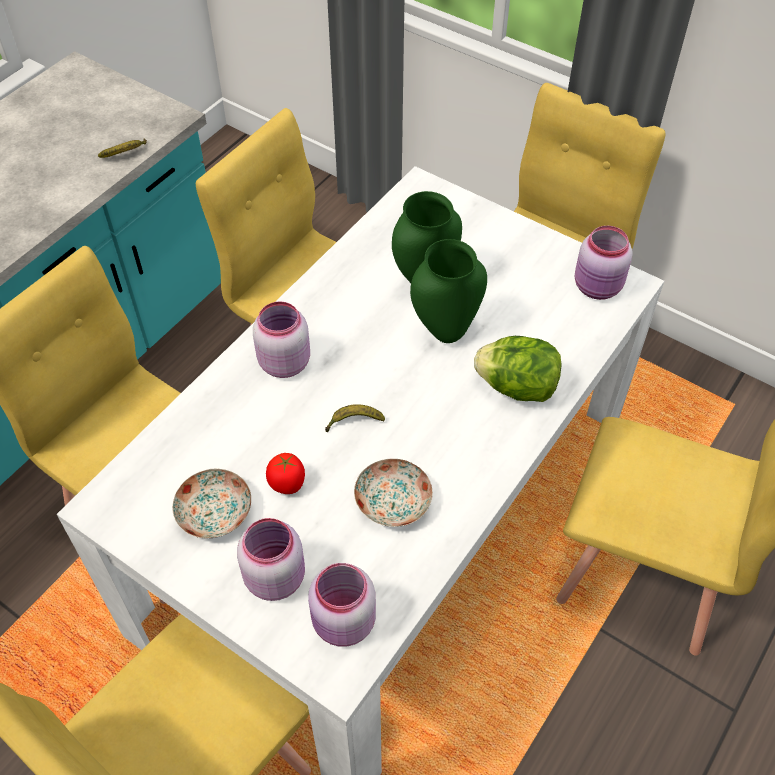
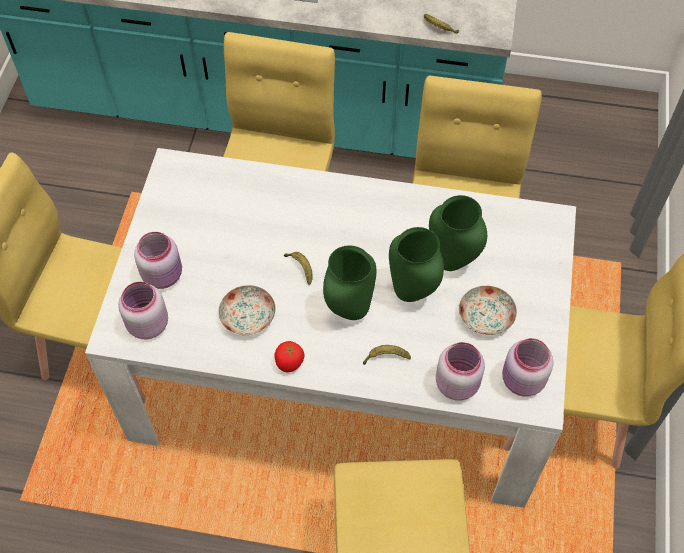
camera: 65 degrees right, 5 degrees up
(215, 513) = (193, 224): plate -> plate (485, 317)
(283, 362) = (329, 207): pink jar -> pink jar (457, 383)
(287, 484) = (233, 252): tomato -> tomato (289, 363)
(439, 396) = (350, 311): none -> green vase
(517, 387) = (385, 357): lettuce -> banana

